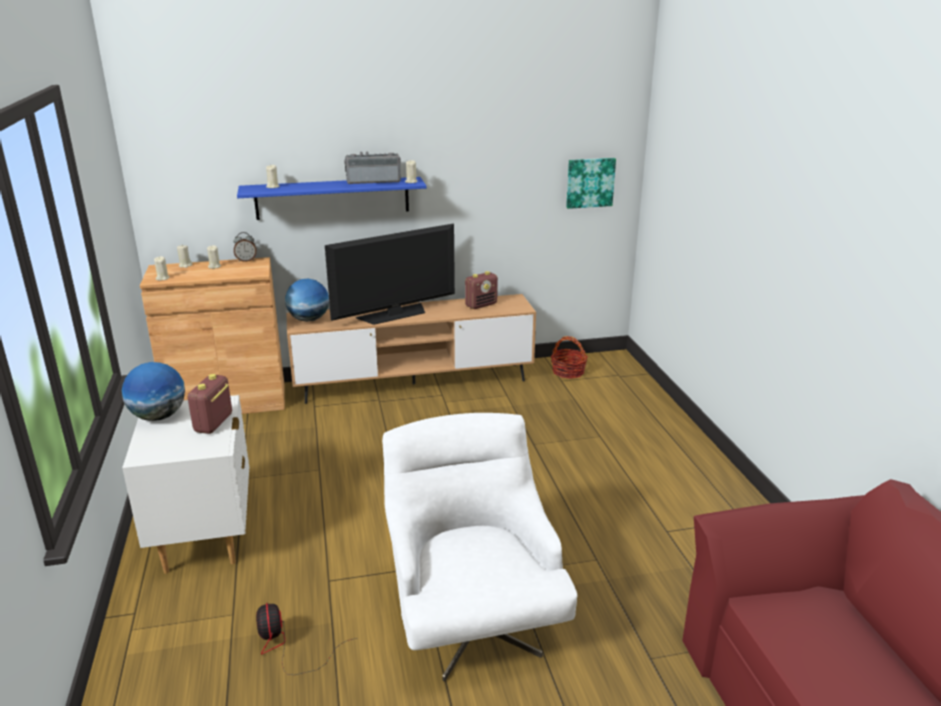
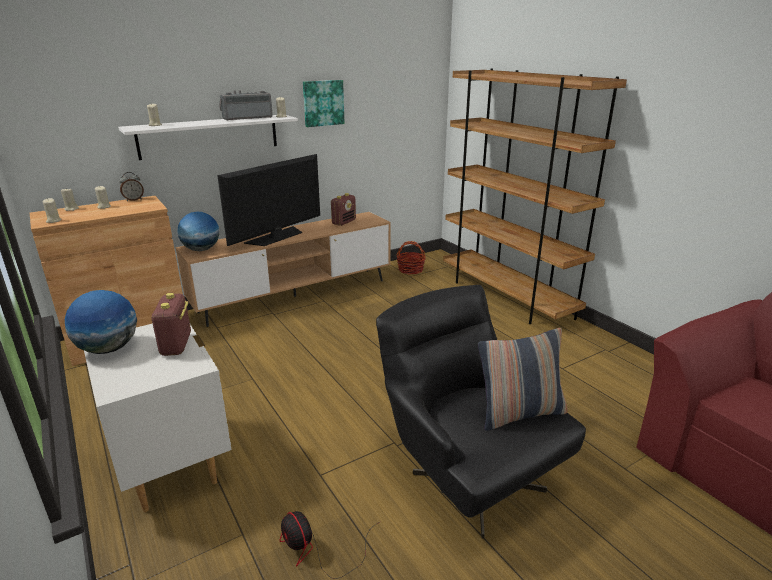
camera: 20 degrees left, 0 degrees up
(332, 198) = (209, 136): blue shelf -> white shelf
(472, 616) = (467, 472): white armchair -> black armchair
(512, 563) = (519, 413): none -> pillow
(590, 182) = (412, 116): picture -> picture (323, 103)
(665, 428) = (506, 297): none -> brown bookcase

